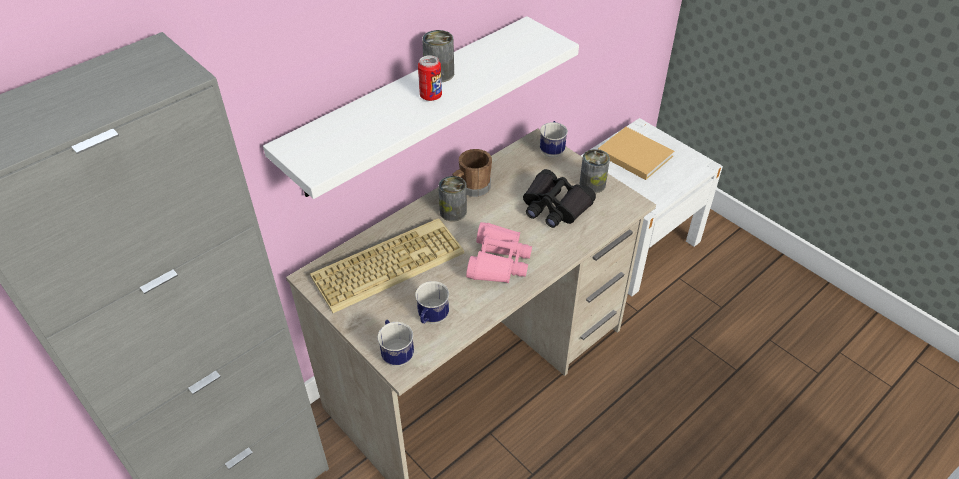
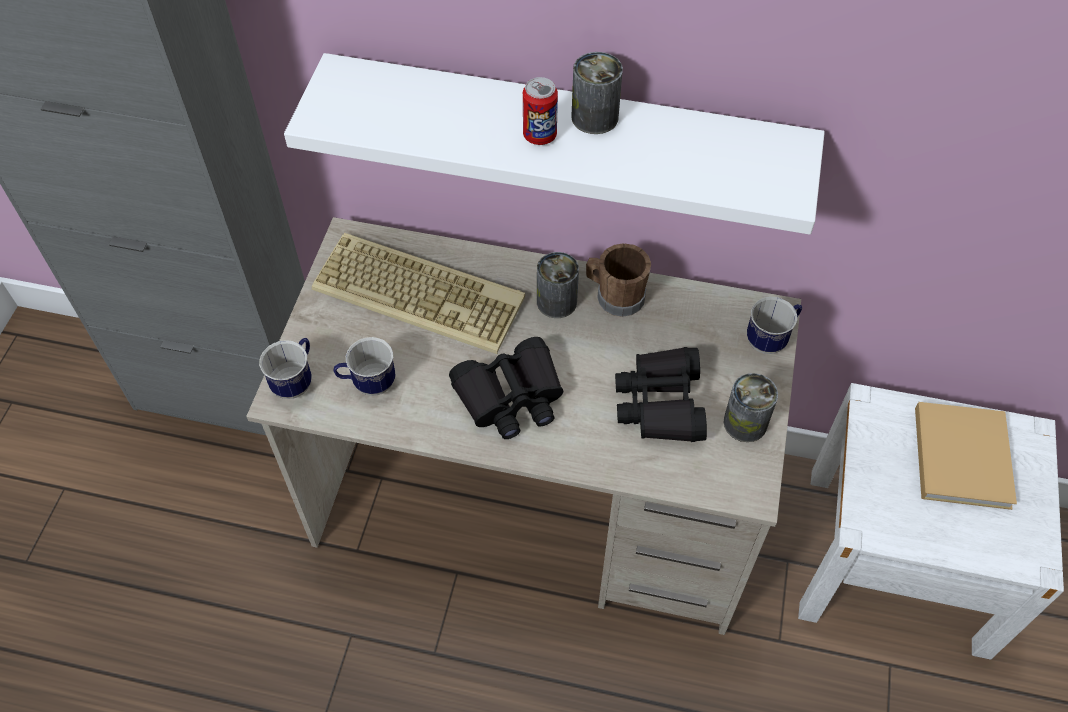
camera: 55 degrees right, 10 degrees up
(498, 261) = (510, 397): pink binoculars -> black binoculars

